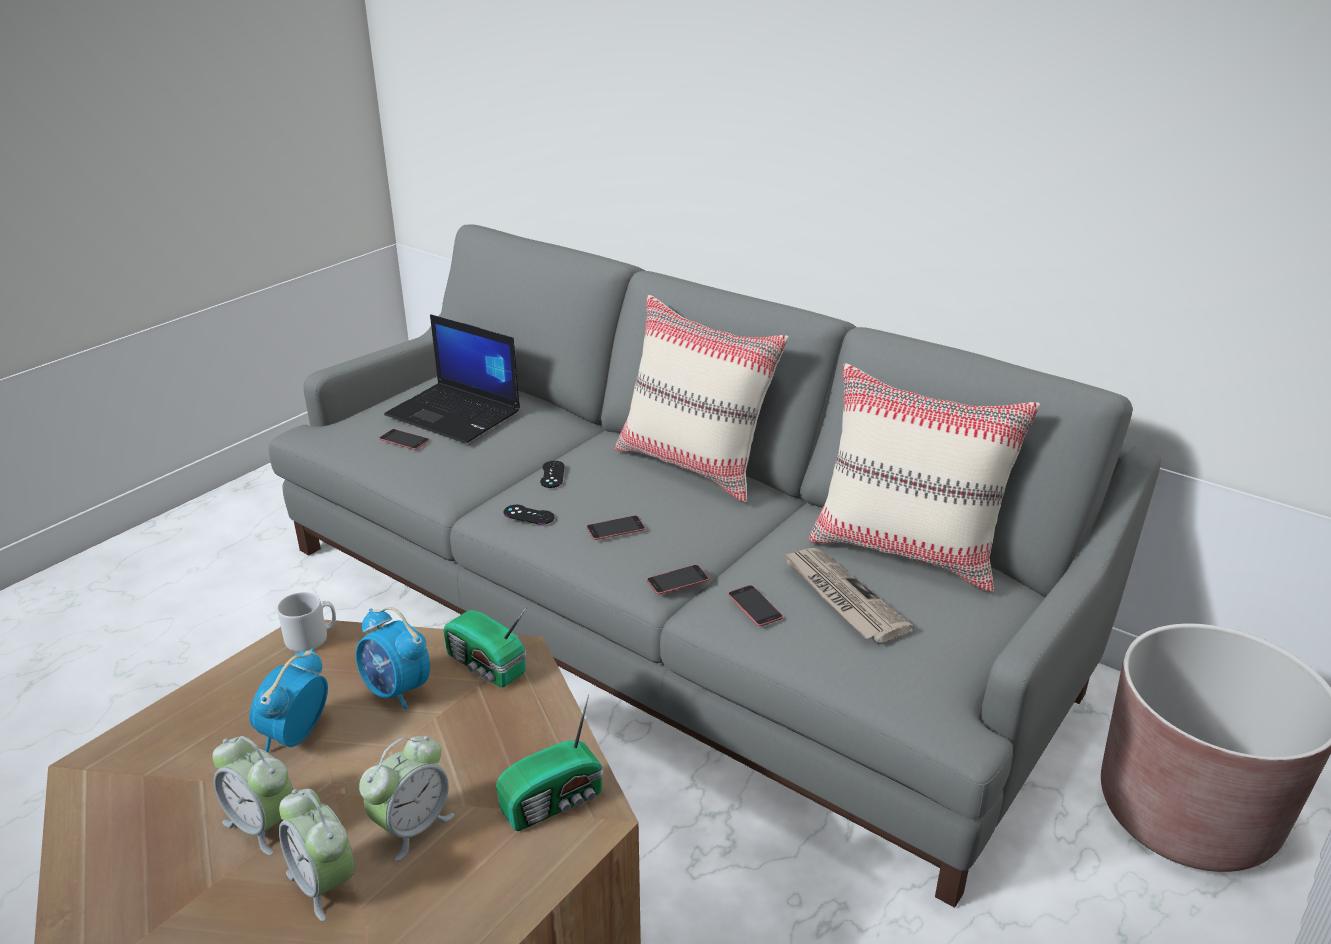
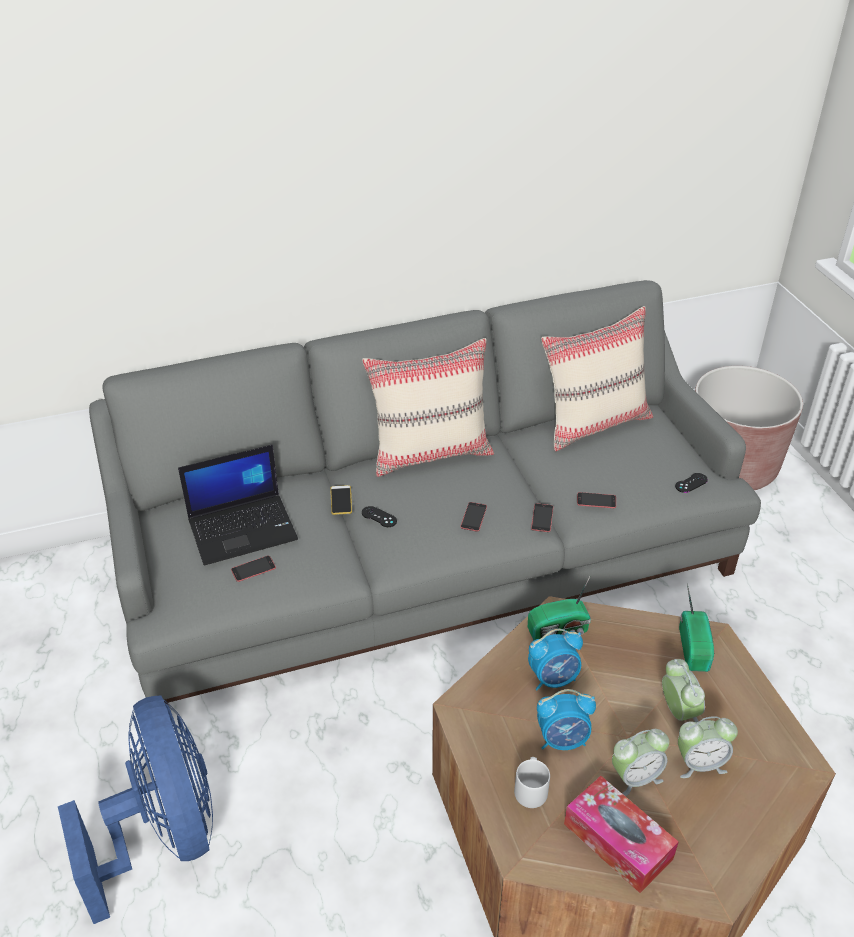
camera: 55 degrees left, 10 degrees up
(141, 846) = (617, 841): none -> tissue box
(173, 613) = (164, 834): none -> blue fan
(295, 735) = (563, 740): alarm clock -> alarm clock turned 60 degrees counterclockwise
(312, 638) = (465, 702): grey mug -> grey mug (531, 790)
(528, 515) = (419, 547): black game controller -> black game controller (691, 483)
(558, 447) = (341, 500): none -> phone
(841, 597) = (616, 467): newspaper -> none

